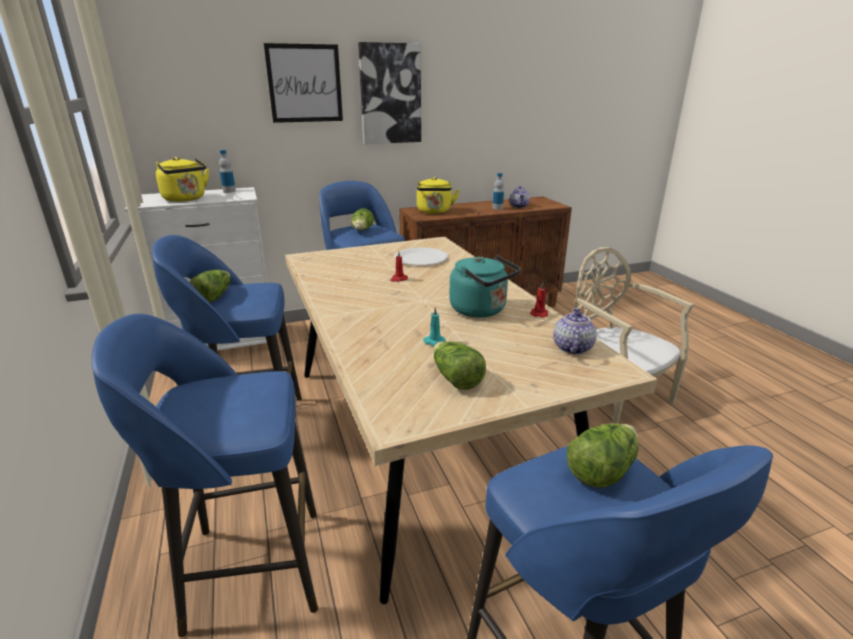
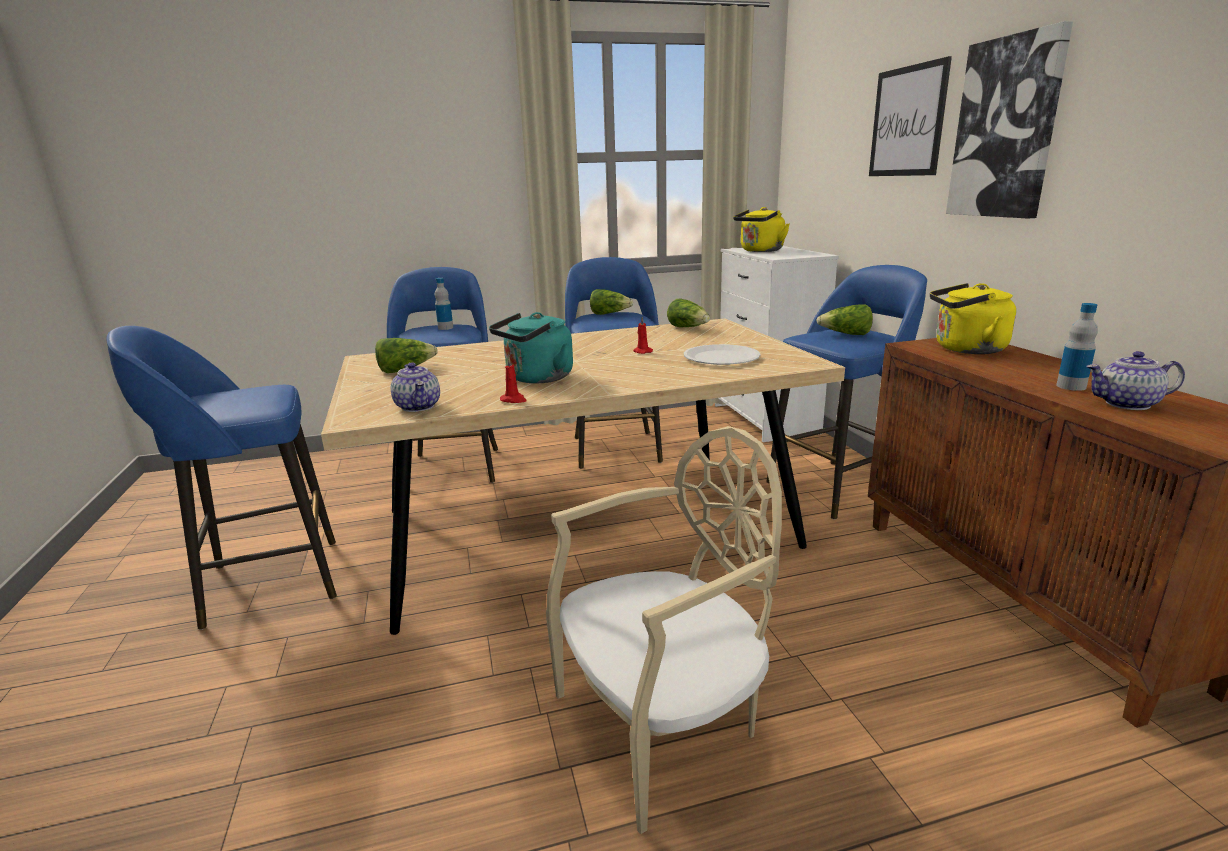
camera: 95 degrees right, 5 degrees down
(229, 191) = (807, 253): bottle -> bottle (445, 328)
(433, 342) = (475, 364): turquoise candle -> none
(572, 347) = (419, 407): teapot -> teapot turned 45 degrees clockwise
(601, 469) = (247, 401): lettuce -> lettuce (688, 328)

